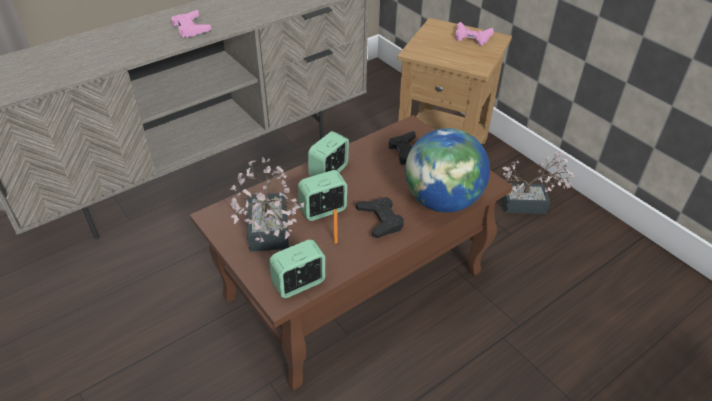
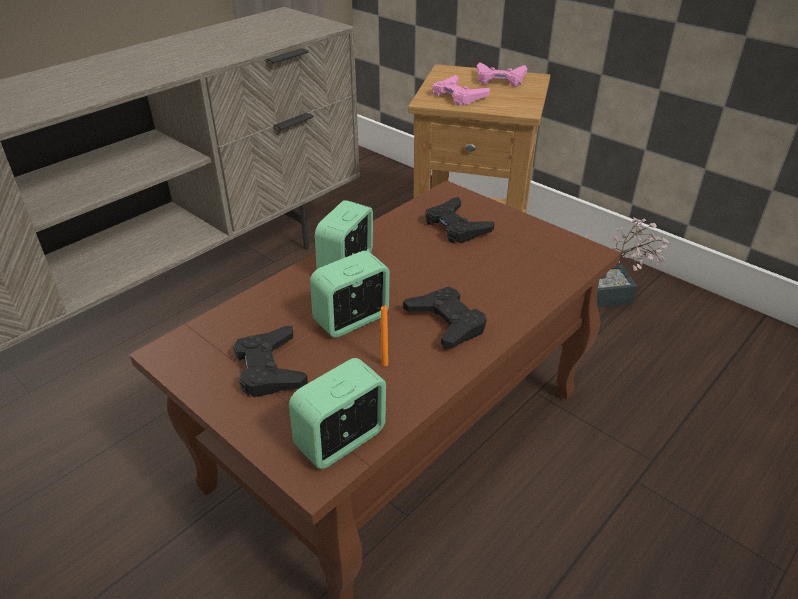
camera: 10 degrees left, 5 degrees down
(190, 28) = (100, 81): pink game controller -> pink game controller (458, 96)
(268, 235) = (270, 368): potted plant -> black game controller
(442, 201) = (530, 284): globe -> none

